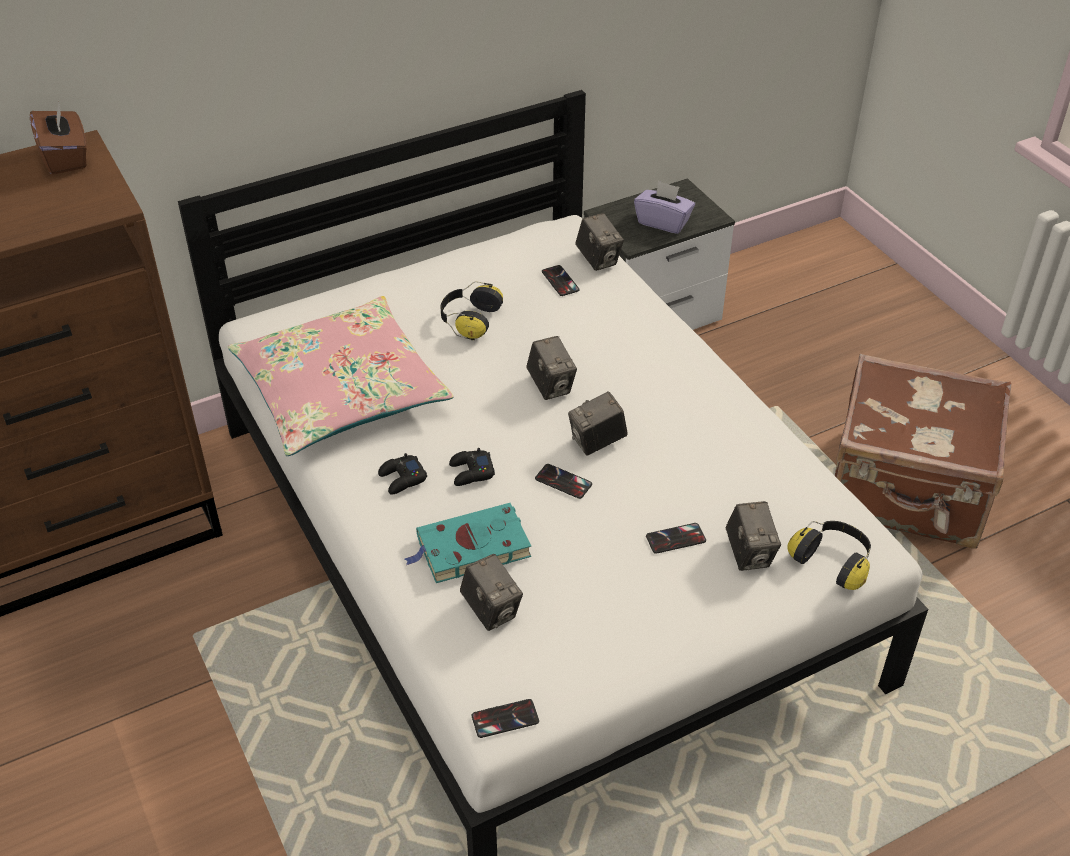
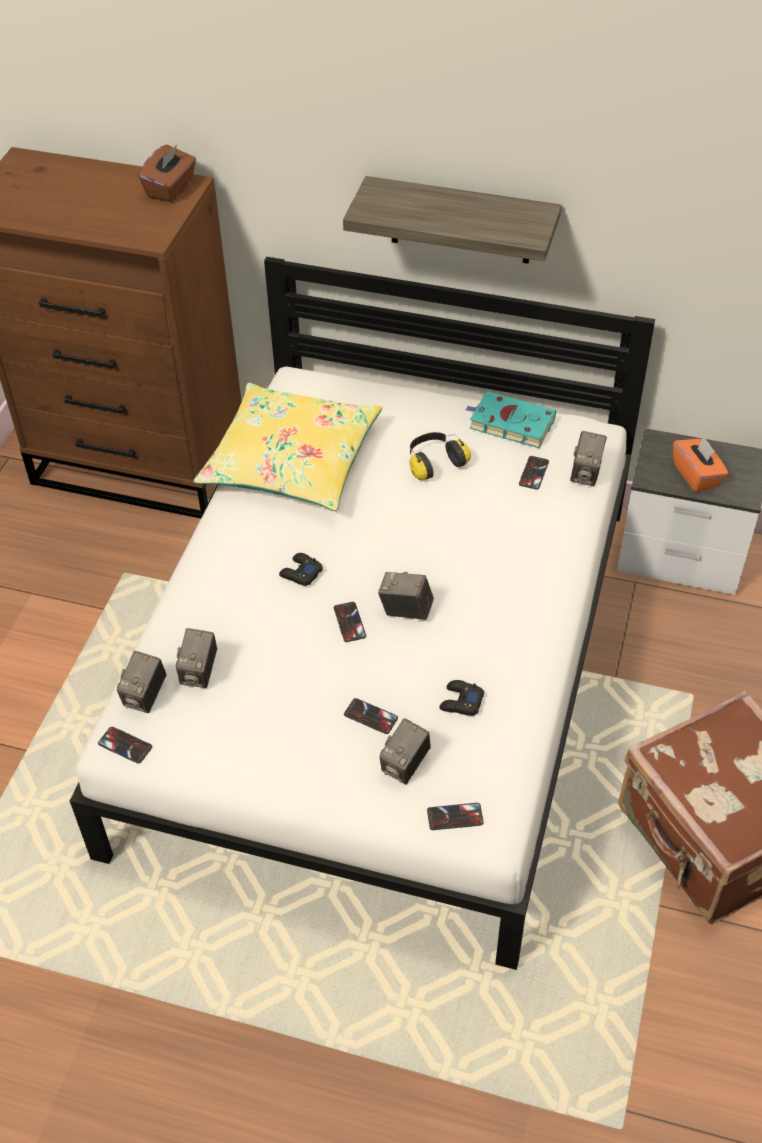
camera: 45 degrees right, 5 degrees up
(341, 392) = (291, 461): pink pillow -> yellow pillow
(379, 67) = (461, 221): none -> shelf
(402, 479) = (255, 547): black game controller -> black game controller (461, 702)
(470, 548) = (237, 623): turquoise book -> turquoise book (509, 423)
(551, 386) = (426, 548): camera -> camera (145, 696)
(663, 222) = (696, 475): purple tissue box -> orange tissue box
(833, 562) = (455, 817): headphones -> phone

